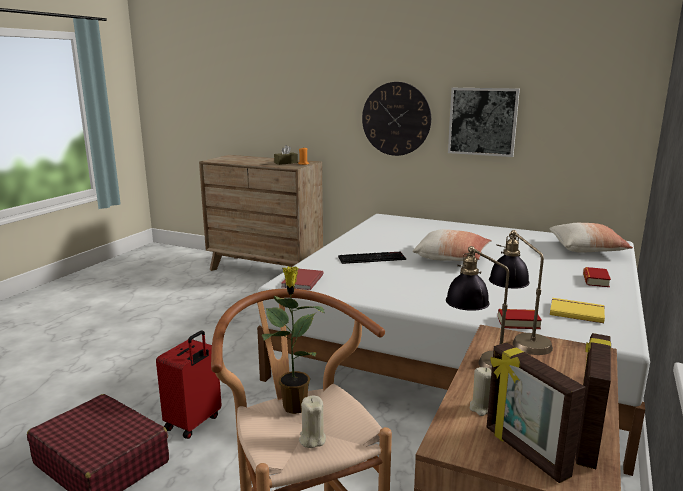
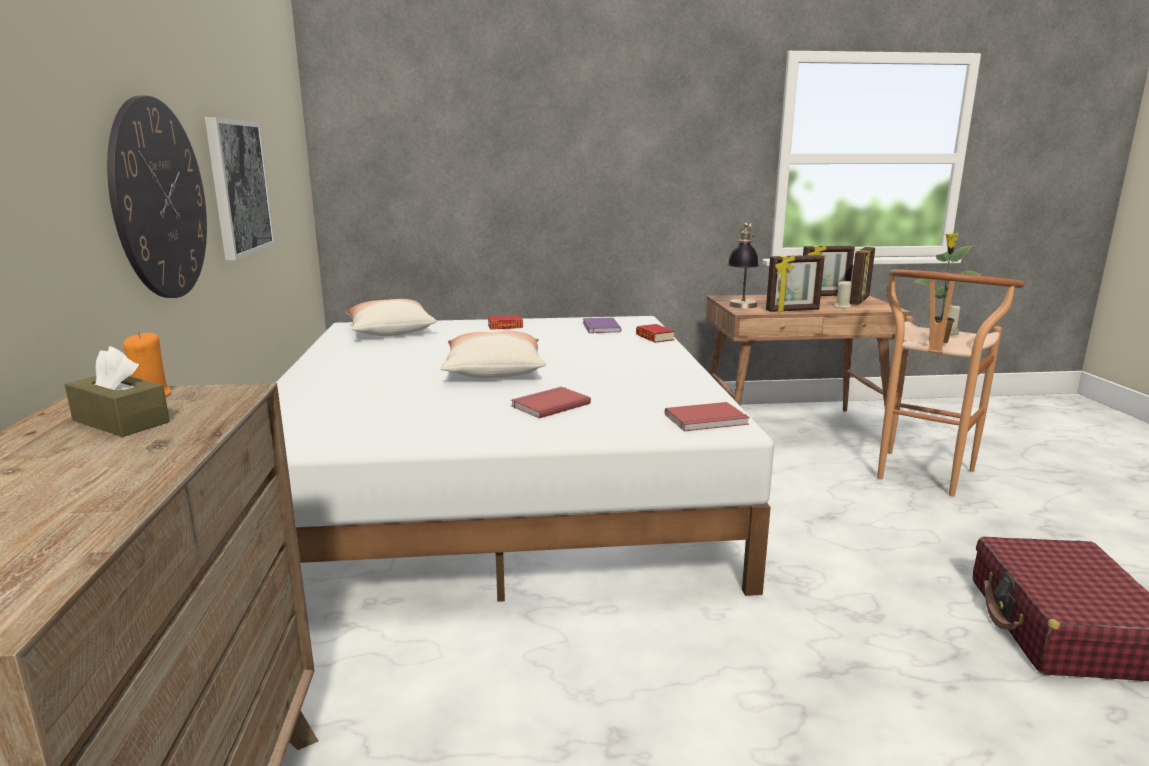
camera: 120 degrees left, 0 degrees up
(194, 423) = (908, 601): red suitcase -> none
(372, 258) = (549, 404): keyboard -> red book
(480, 361) = (792, 310): table lamp -> picture frame
(576, 312) = (599, 327): yellow book -> purple book

